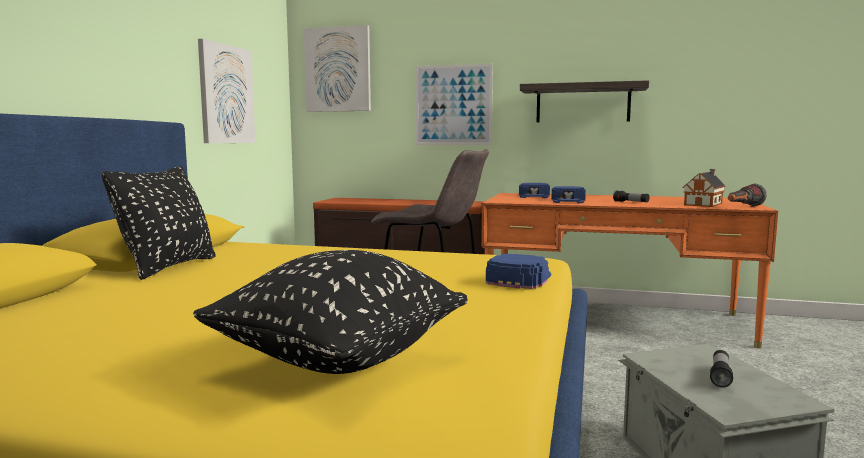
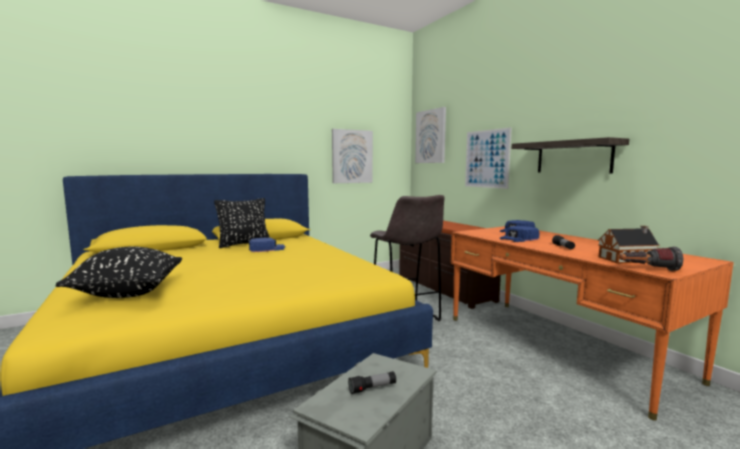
camera: 45 degrees right, 0 degrees up
(519, 278) = (319, 283): blue cap -> blue cap (267, 248)

